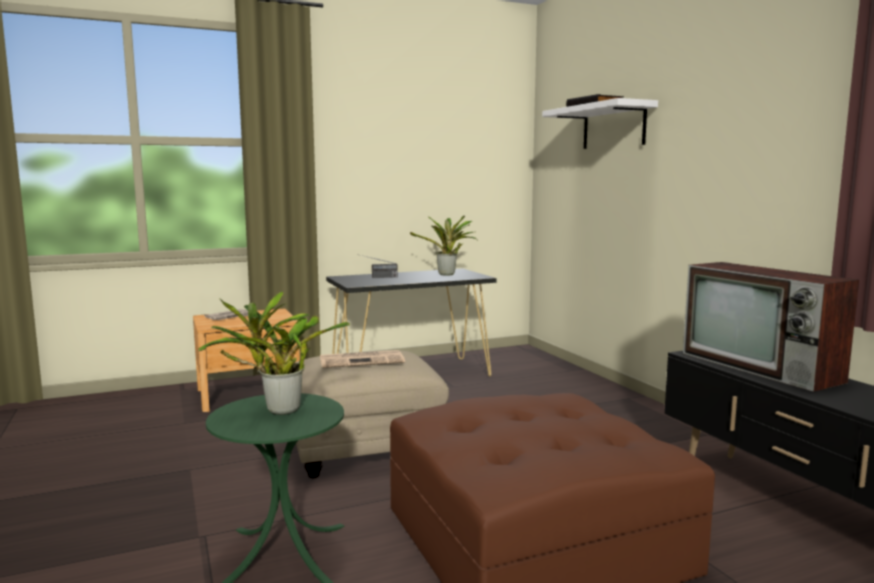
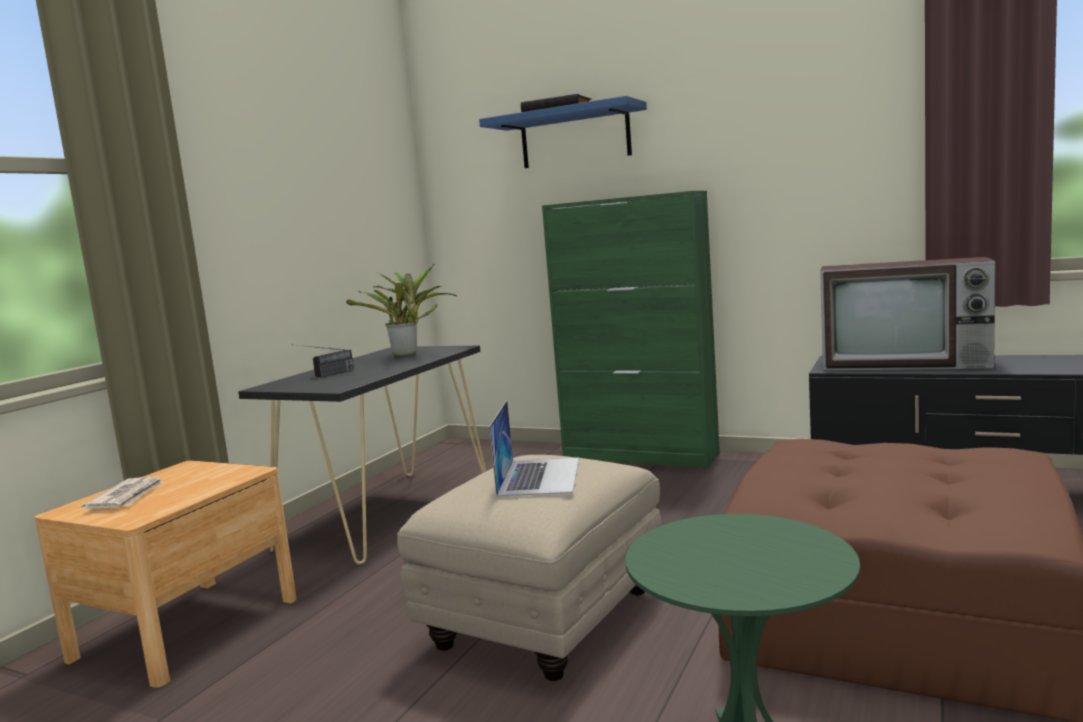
camera: 40 degrees left, 0 degrees up
(278, 410) = (725, 551): potted plant -> none
(362, 360) = (539, 476): newspaper -> laptop
(612, 393) = (641, 456): none -> green cabinet
(613, 127) = (575, 137): white shelf -> blue shelf

